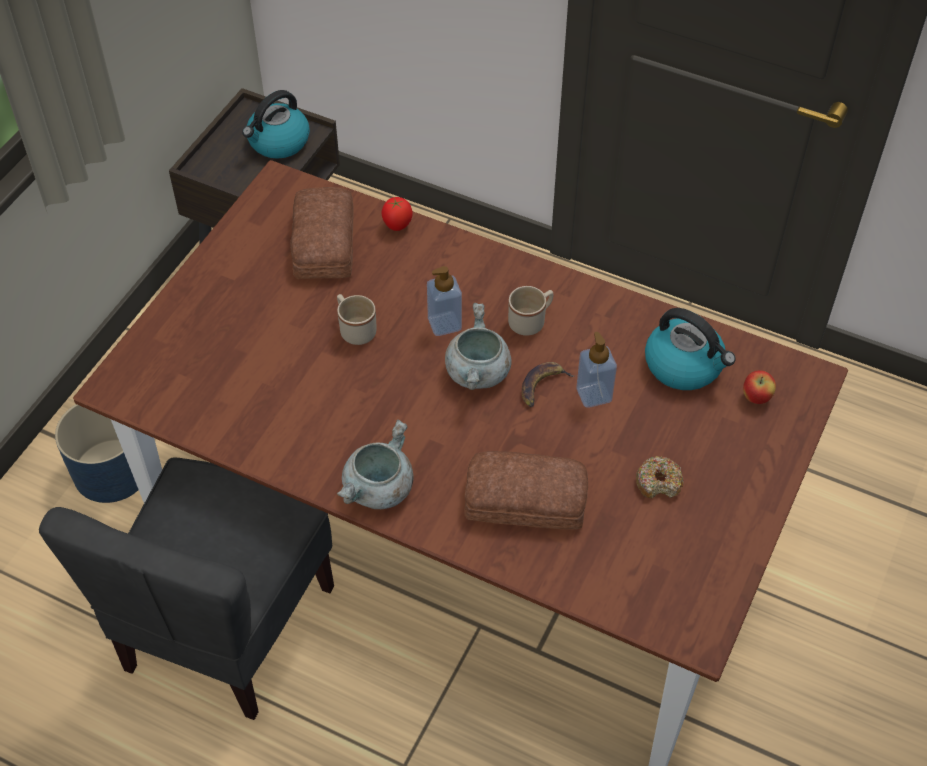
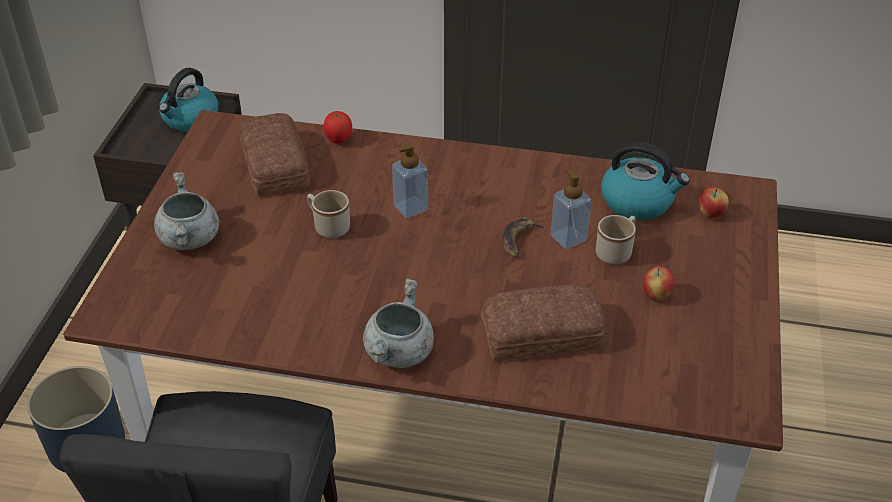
camera: 15 degrees left, 10 degrees down
(478, 374) = (457, 241): grey cooking pot -> grey cooking pot (191, 239)
(531, 321) = (488, 192): beige mug -> beige mug (616, 251)
(658, 482) = (656, 296): donut -> apple

